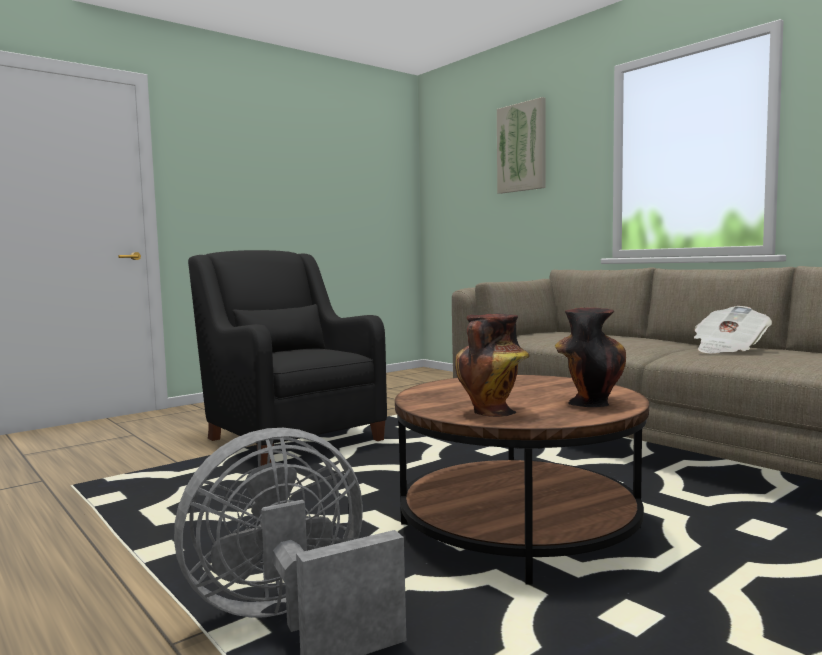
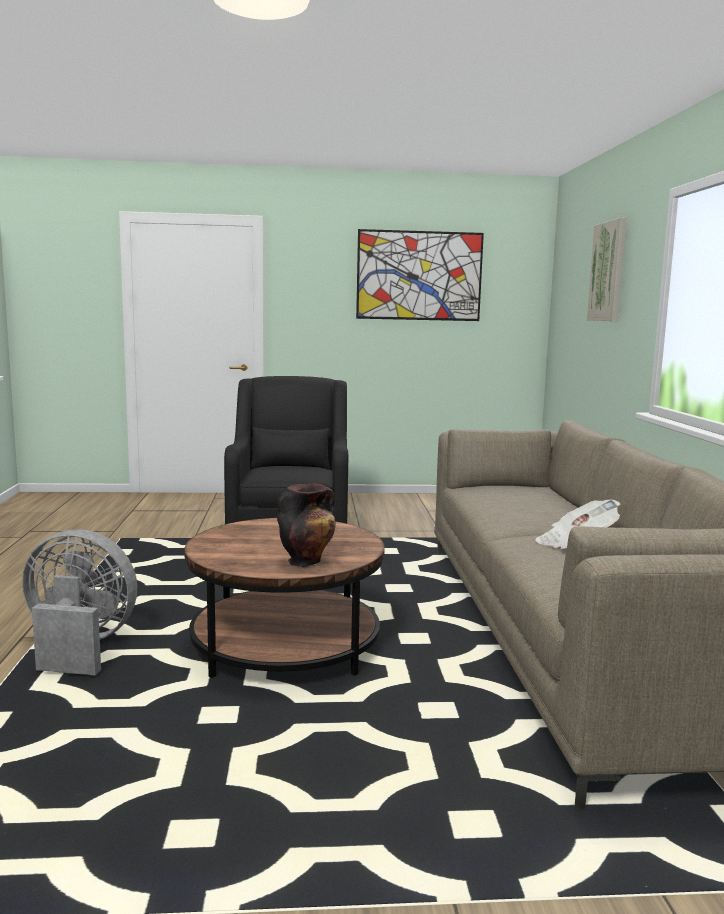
camera: 35 degrees right, 5 degrees up
(314, 157) = (419, 276): none -> picture
(492, 412) = (227, 551): vase -> none

